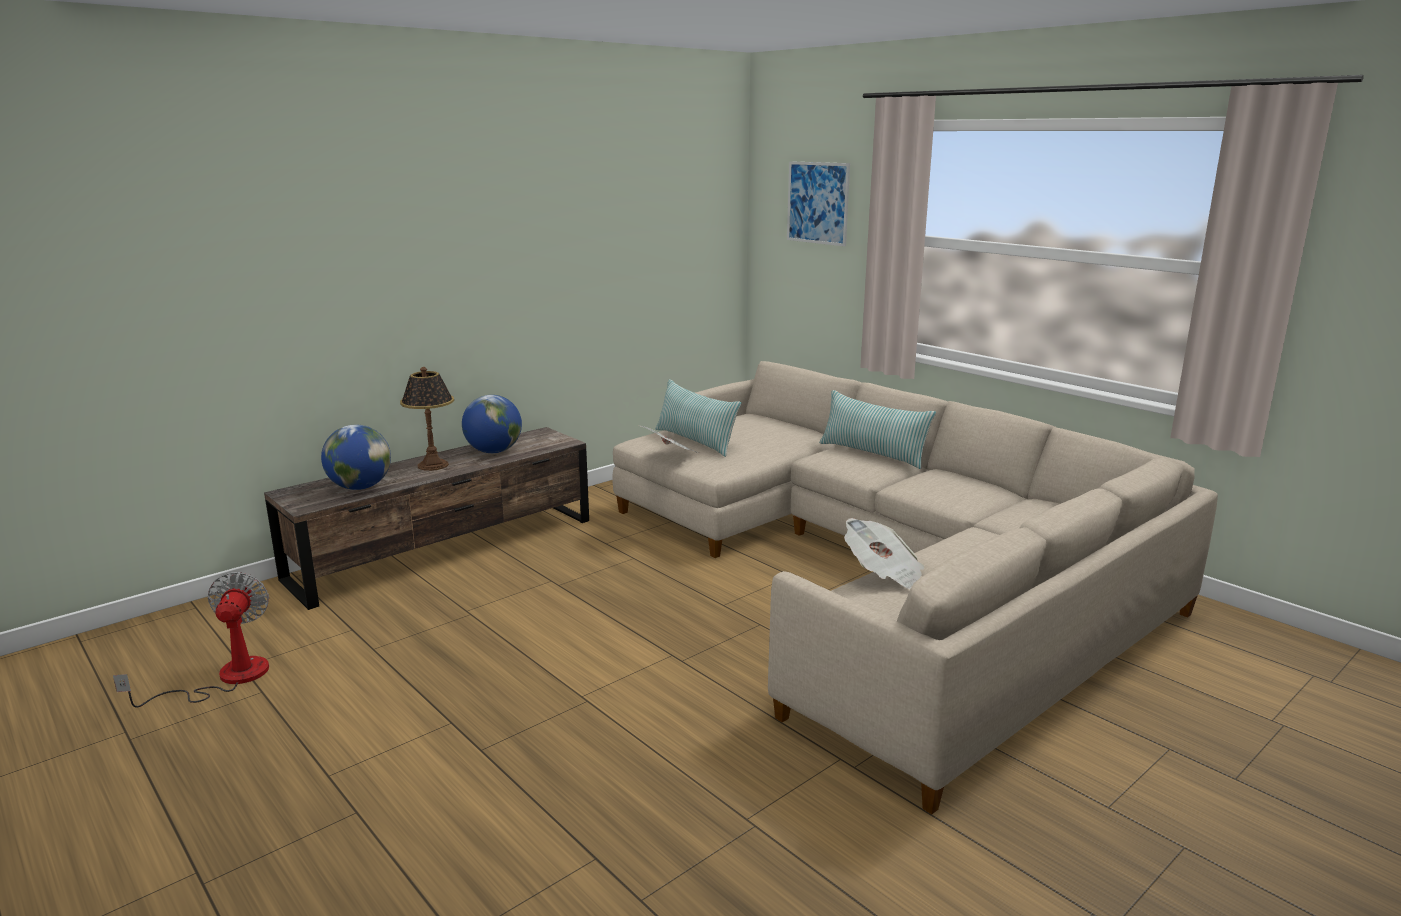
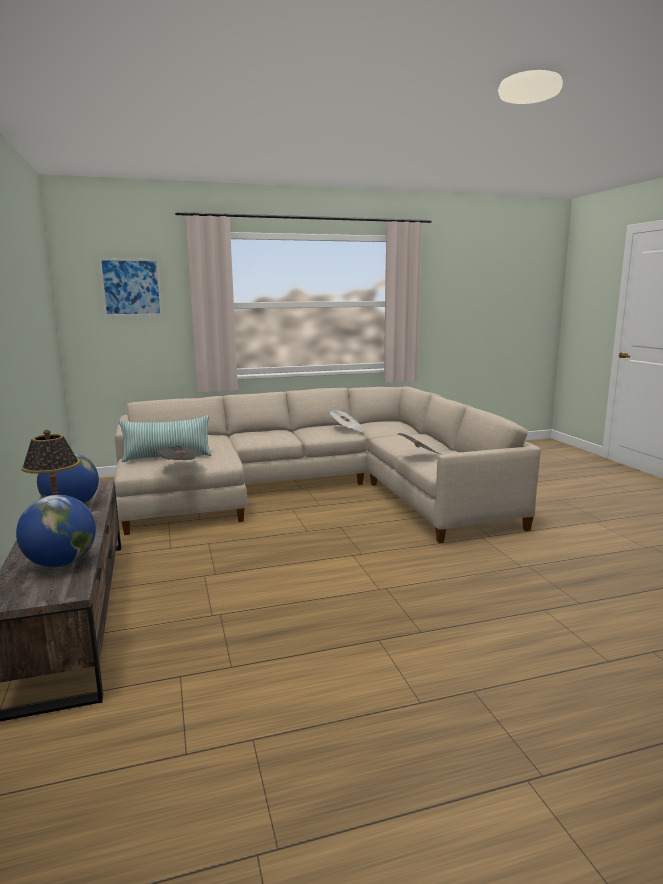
camera: 65 degrees left, 5 degrees down
(226, 678) = (202, 766): fan -> none
(873, 453) = (262, 432): pillow -> none
(973, 498) = (347, 430): none -> newspaper

